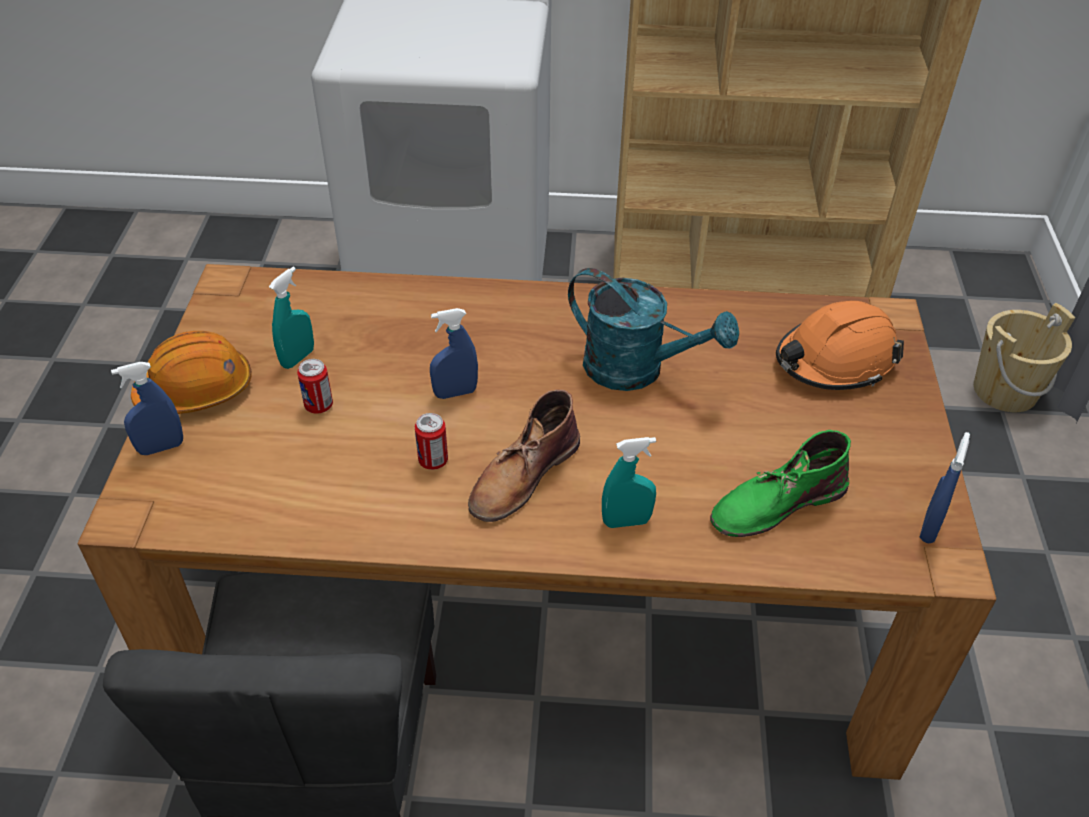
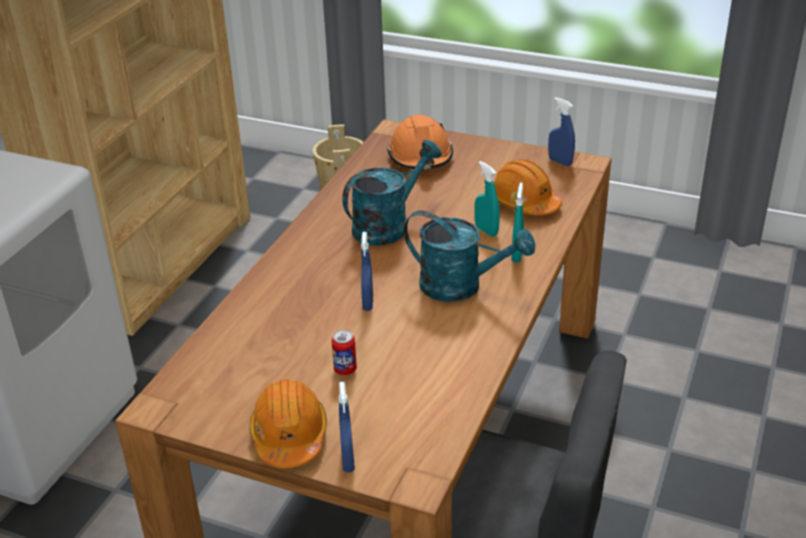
camera: 70 degrees left, 10 degrees down
(298, 358) = (283, 375): turquoise spray bottle -> turquoise spray bottle (486, 230)
(433, 461) = (430, 322): can -> none
(523, 475) = (461, 287): brown boot -> turquoise watering can
(776, 503) = (524, 202): green boot -> orange hard hat

